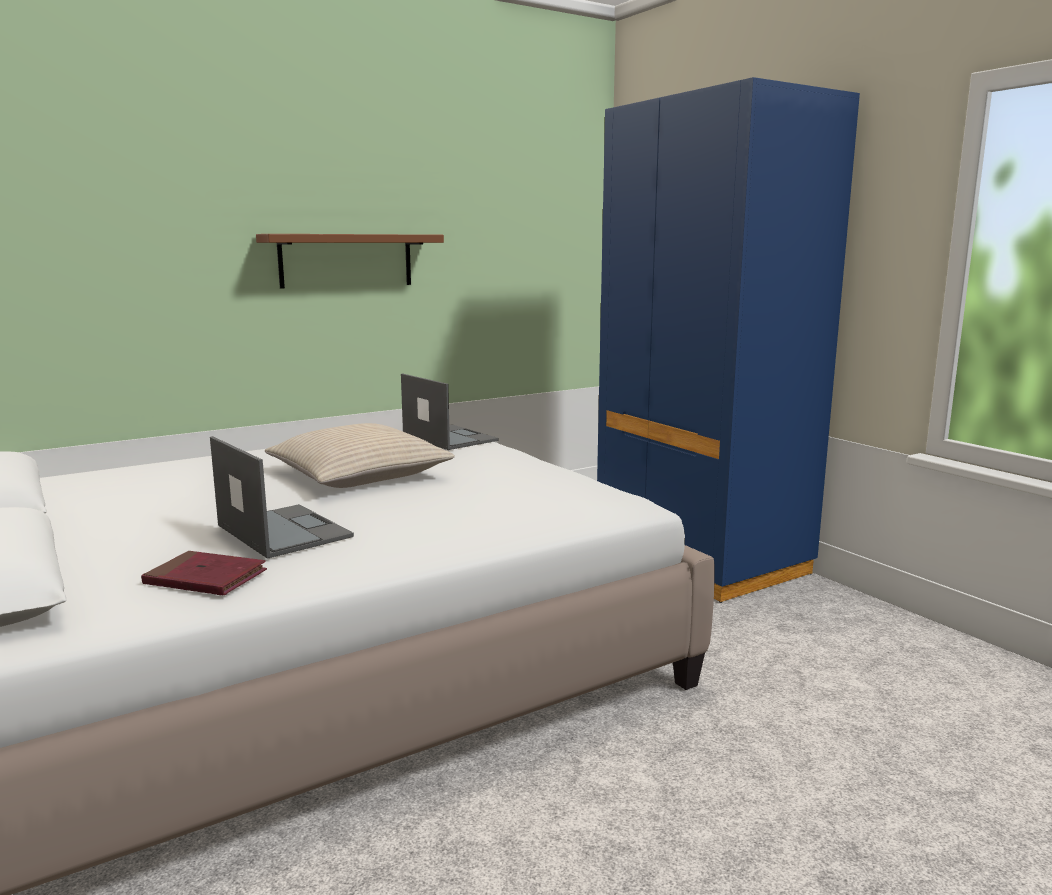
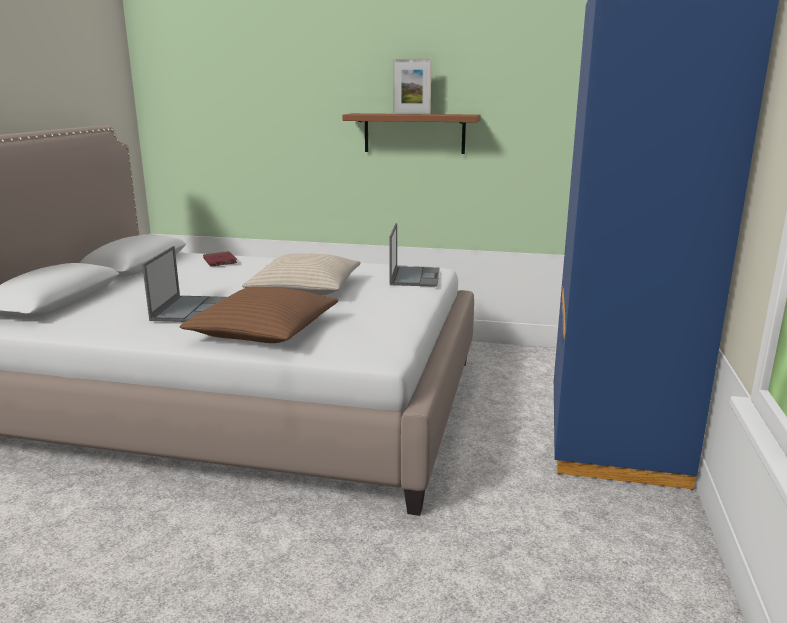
camera: 45 degrees right, 5 degrees up
(205, 579) = (112, 322): red book -> red book (220, 261)
(354, 233) = (411, 114): none -> picture frame
(454, 522) = (263, 330): none -> brown pillow

